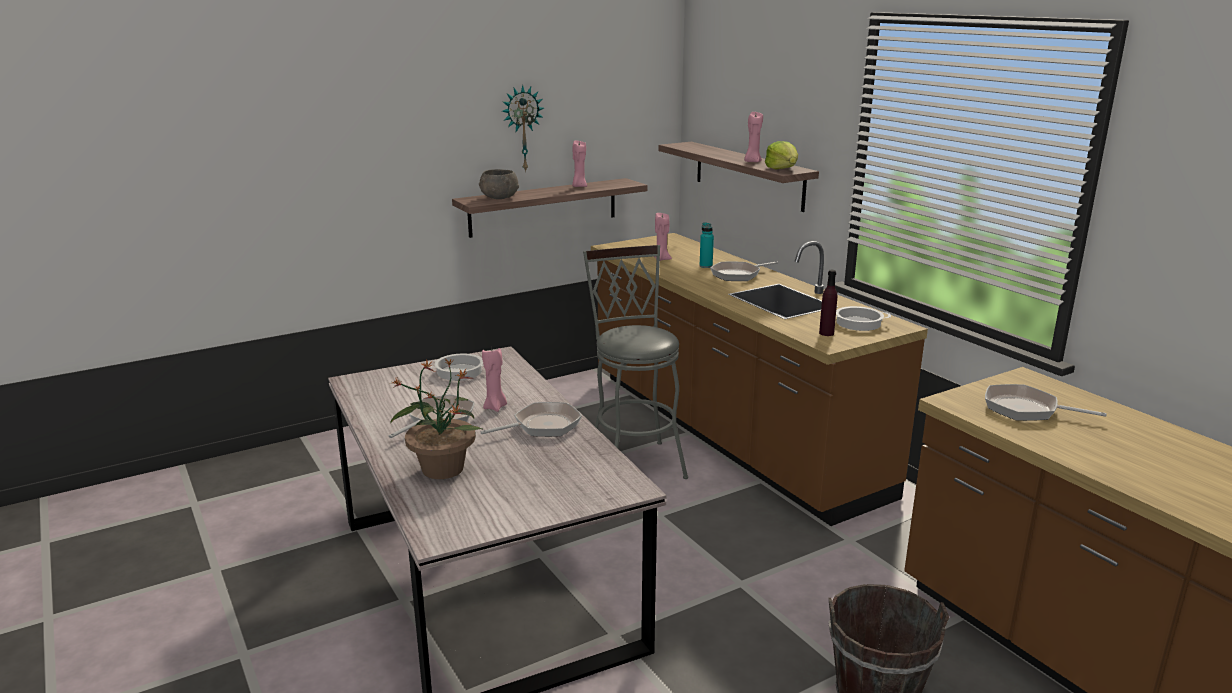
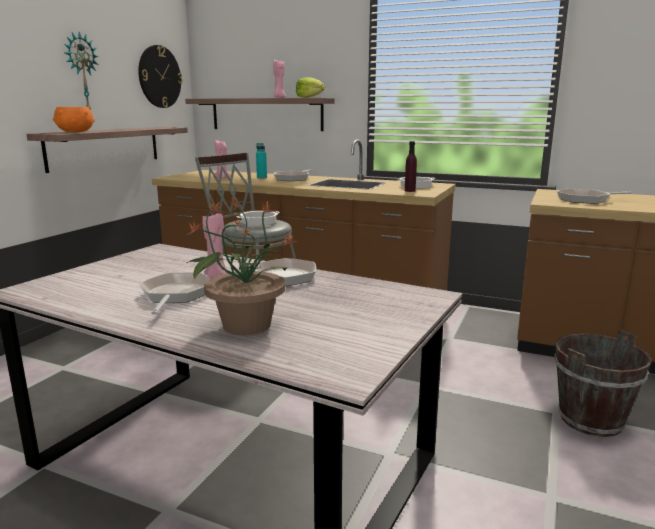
camera: 35 degrees left, 5 degrees down
(460, 371) = (138, 264): cooking pot -> cooking pot (259, 222)
(499, 197) = (75, 132): grey bowl -> orange bowl
(579, 186) = (134, 128): pink candle -> none
(630, 118) = (159, 77): none -> wall clock

